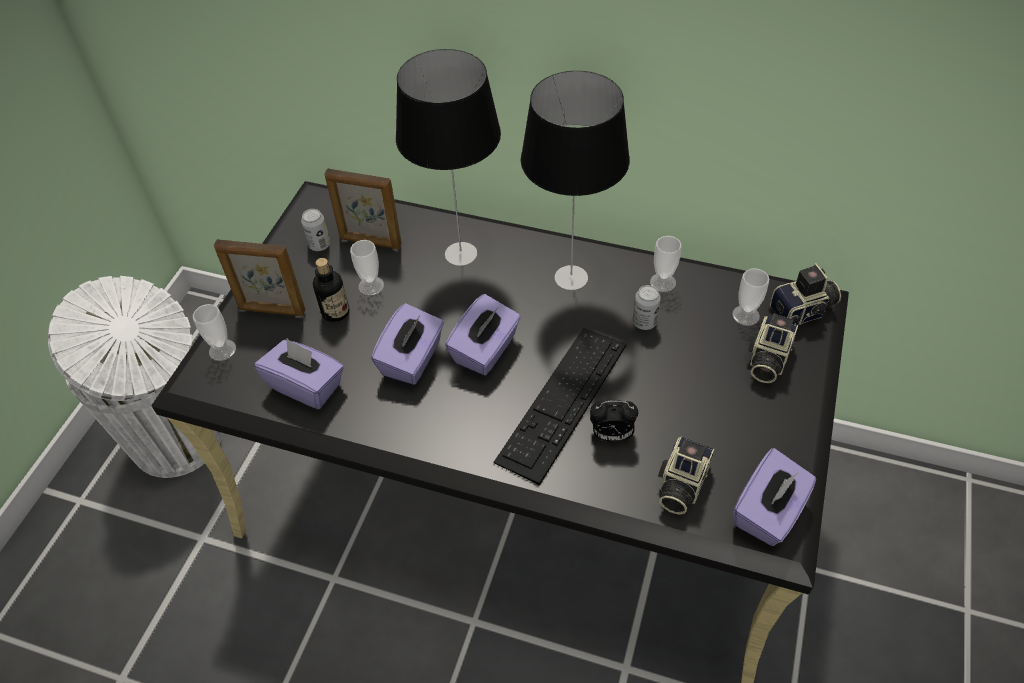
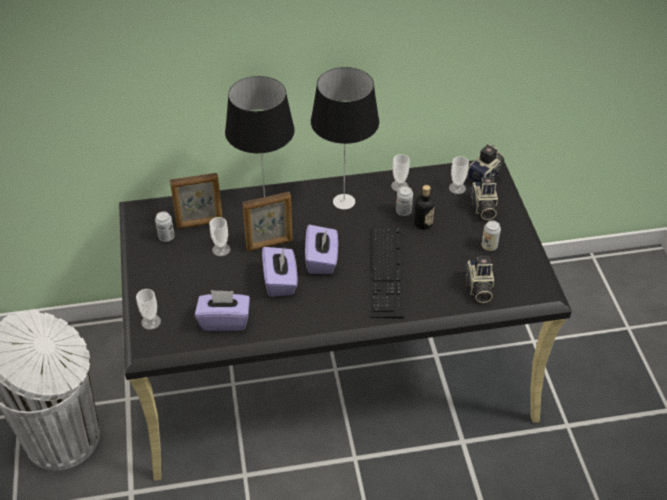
camera: 30 degrees left, 5 degrees down
(272, 310) = (165, 287): picture frame -> picture frame (269, 244)
(336, 312) = (210, 273): bottle -> bottle (423, 223)
(611, 435) = (425, 278): alarm clock -> none
(739, 424) = (489, 246): none -> can
(768, 512) = (530, 283): purple tissue box -> none

